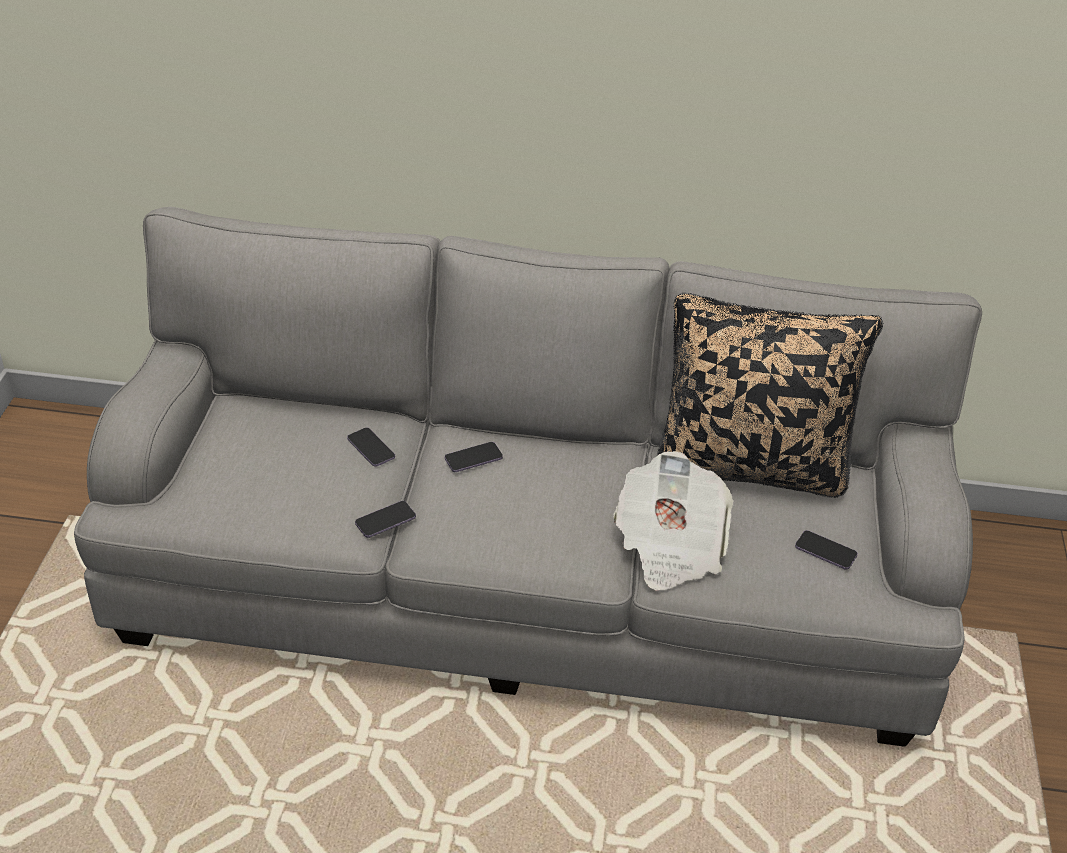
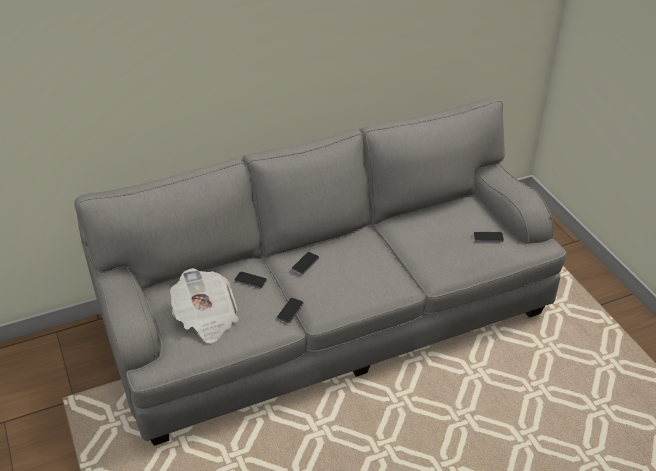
camera: 30 degrees left, 0 degrees up
(670, 546) = (425, 264): newspaper -> newspaper (206, 318)
(752, 471) = (429, 216): black pillow -> none

